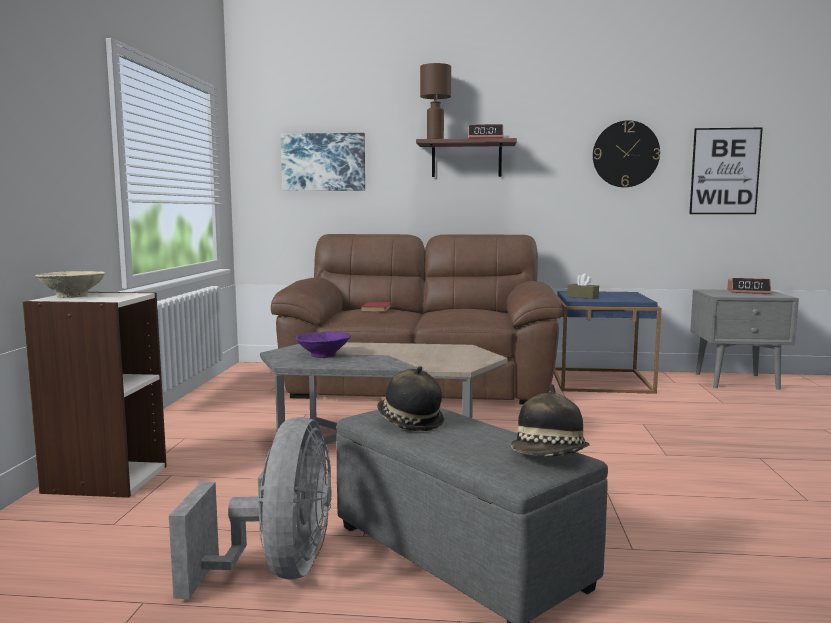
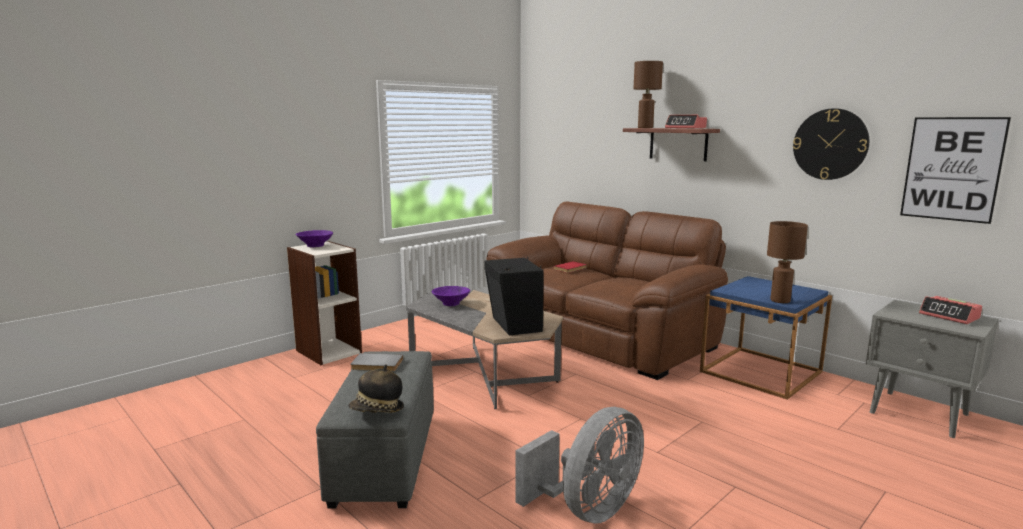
camera: 40 degrees right, 5 degrees up
(72, 296) = (315, 245): beige bowl -> purple bowl
(277, 570) = (306, 427): grey fan -> grey fan (588, 509)
(323, 162) = (575, 142): picture -> none
(409, 423) = (376, 365): hat -> grey book
(452, 358) = (514, 325): none -> black speaker
(582, 297) = (742, 288): brown tissue box -> none
(633, 300) = (780, 301): none -> brown table lamp

